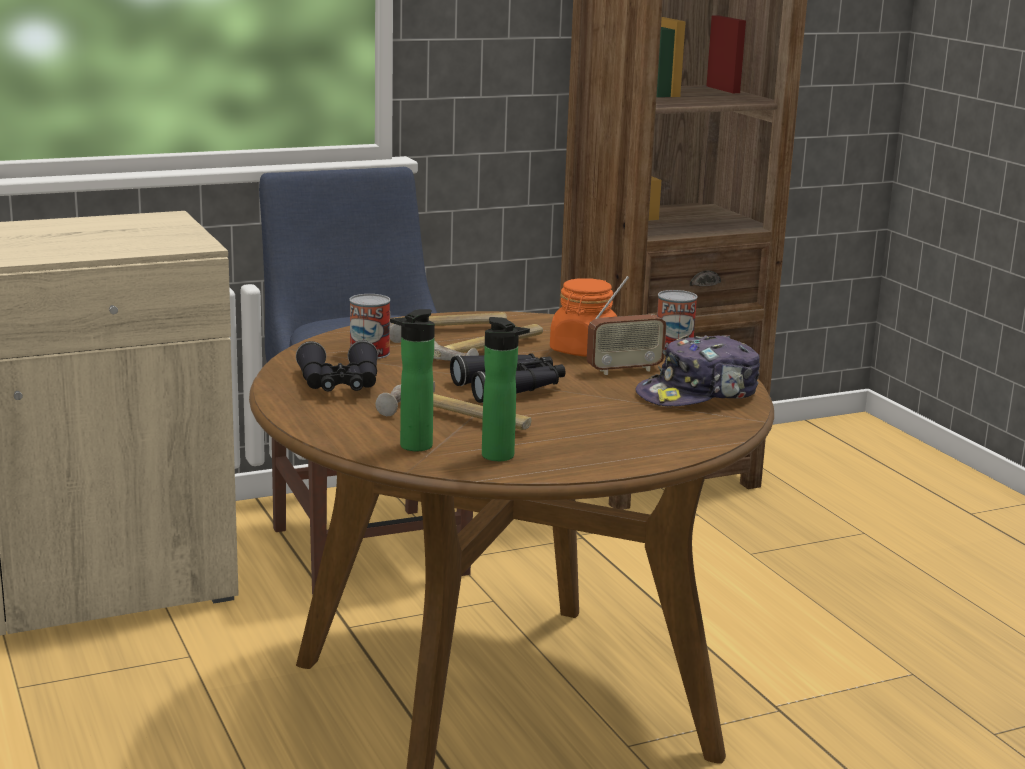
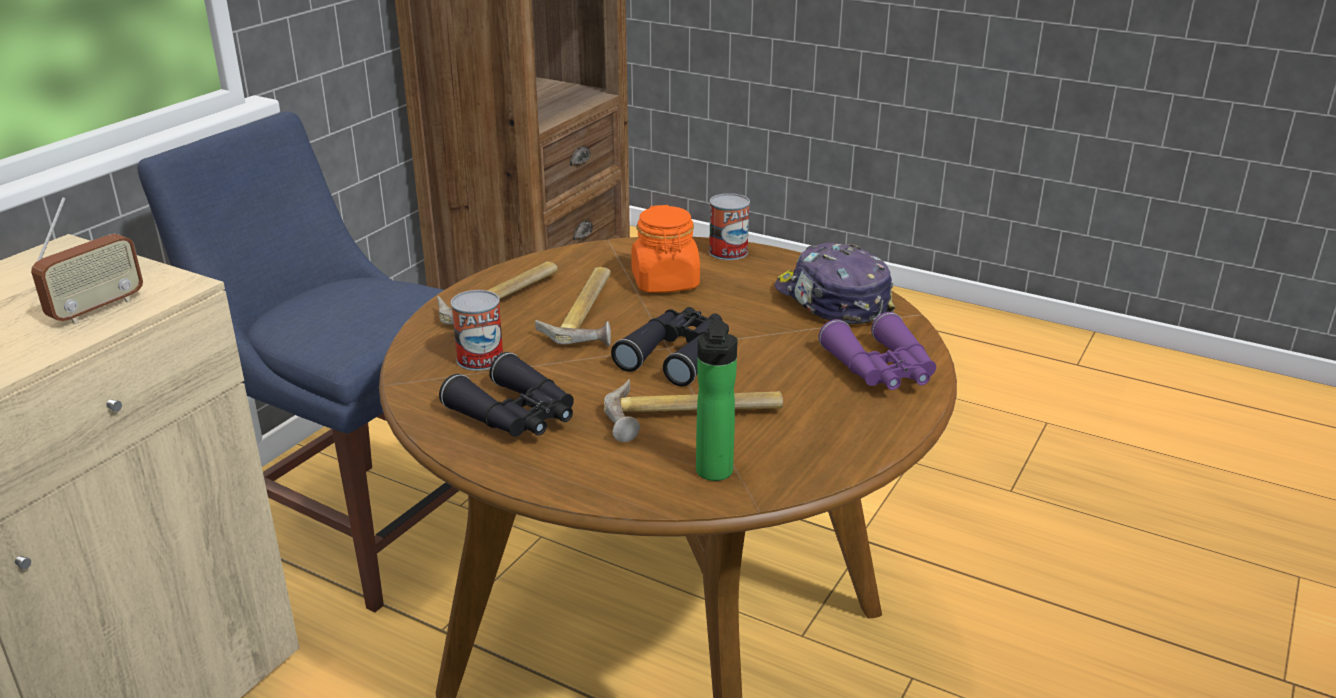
camera: 35 degrees left, 10 degrees up
(501, 457) = (806, 451): bottle -> none
(624, 370) = (733, 294): radio -> radio (97, 309)
(654, 439) = (881, 370): none -> purple binoculars
(699, 394) = (831, 301): cap -> cap turned 120 degrees clockwise

